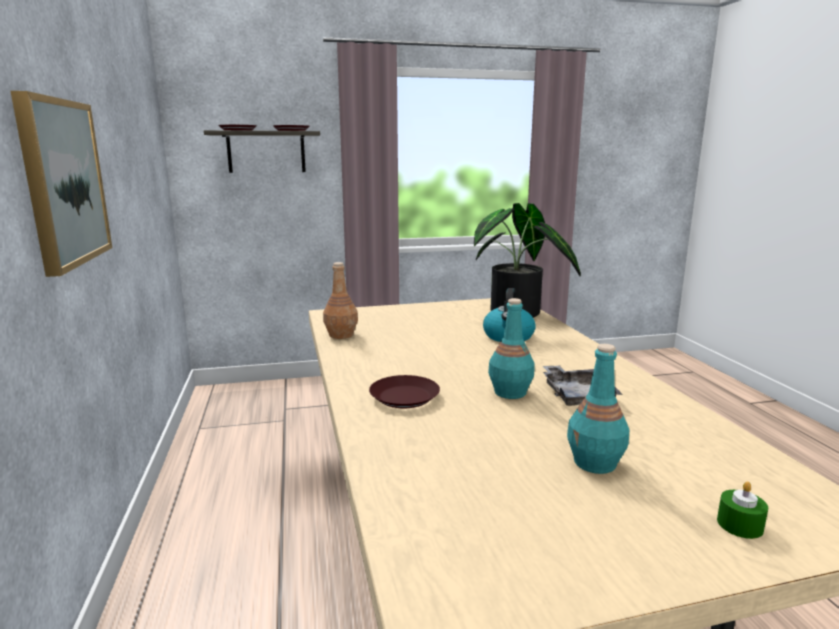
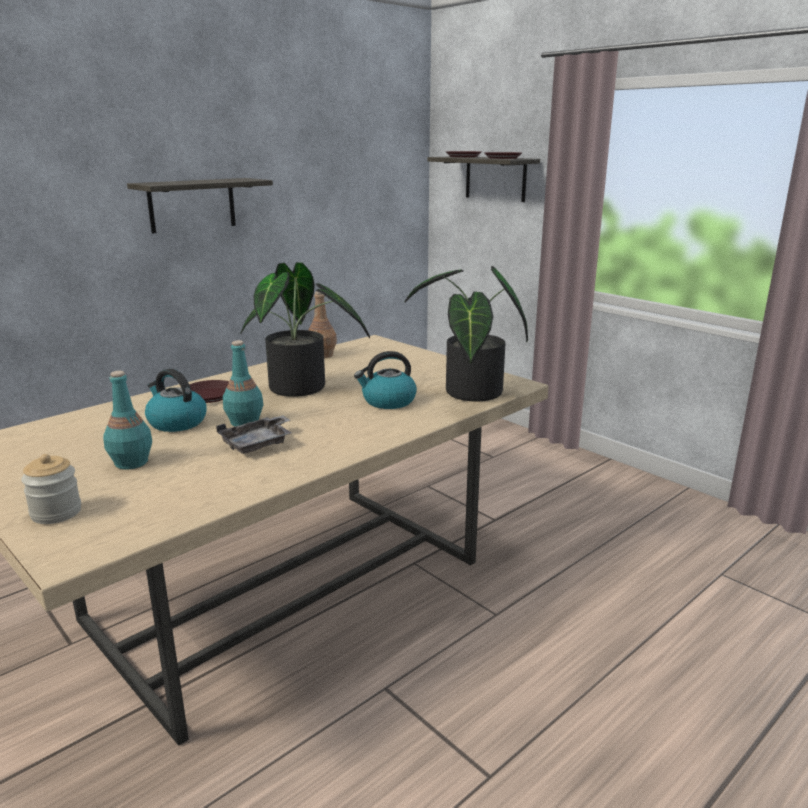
camera: 60 degrees right, 5 degrees up
(63, 182) = (192, 205): picture -> shelf
(437, 357) = (302, 389): none -> potted plant
(479, 424) = (176, 422): none -> kettle
(739, 525) = (56, 513): green candle -> jar

